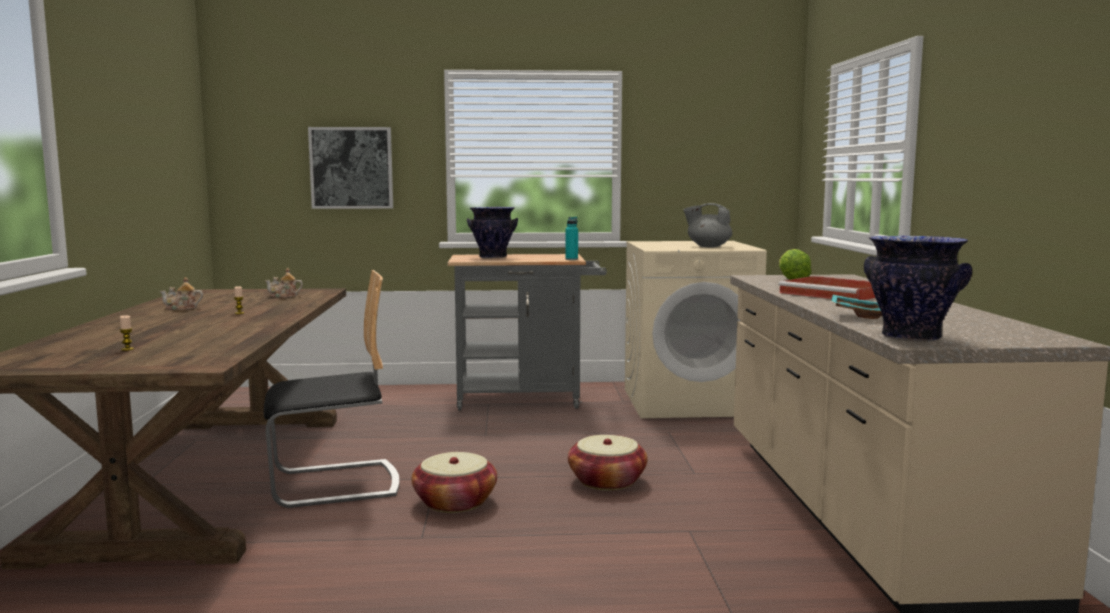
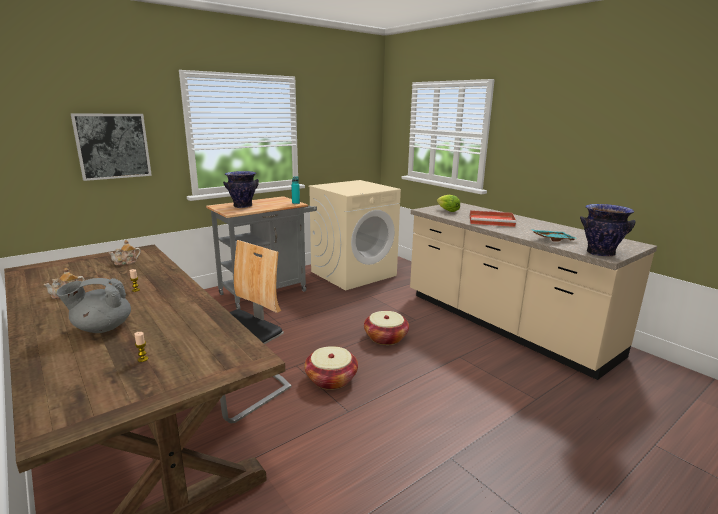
camera: 35 degrees left, 10 degrees up
(708, 246) = (366, 188): grey teapot -> grey teapot (102, 328)

